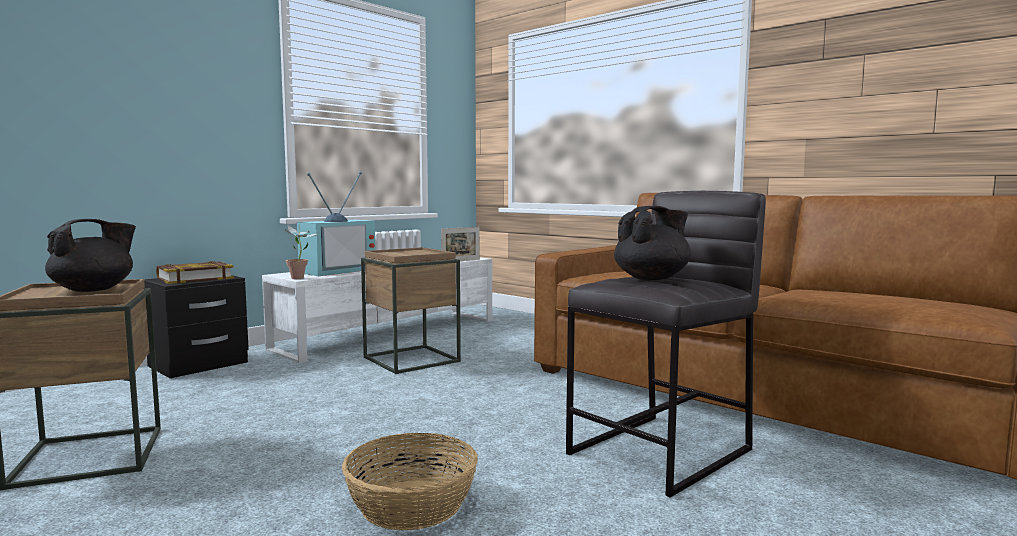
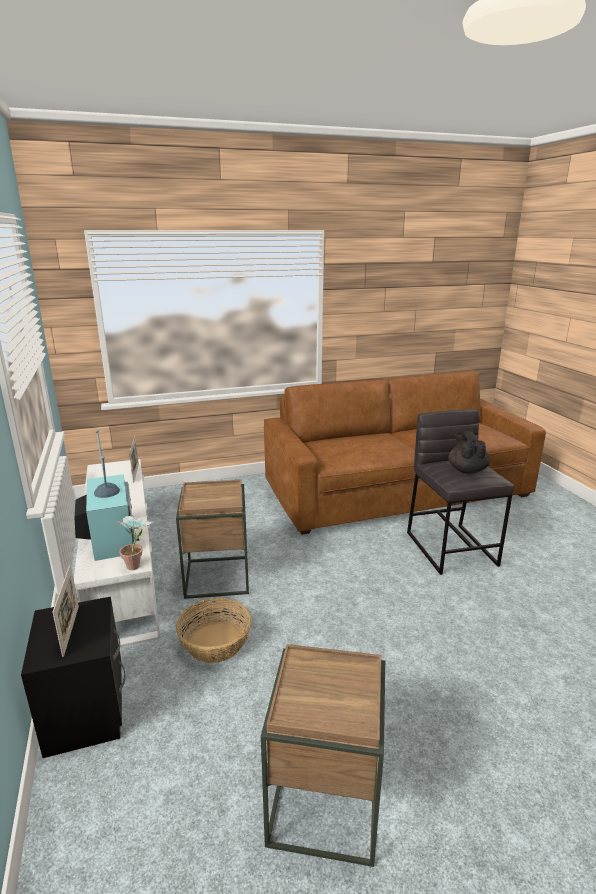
camera: 60 degrees left, 15 degrees up
(94, 290) = (324, 676): black teapot -> none
(195, 278) = (71, 630): book -> picture frame
(411, 504) = (480, 643): basket -> basket (215, 643)

